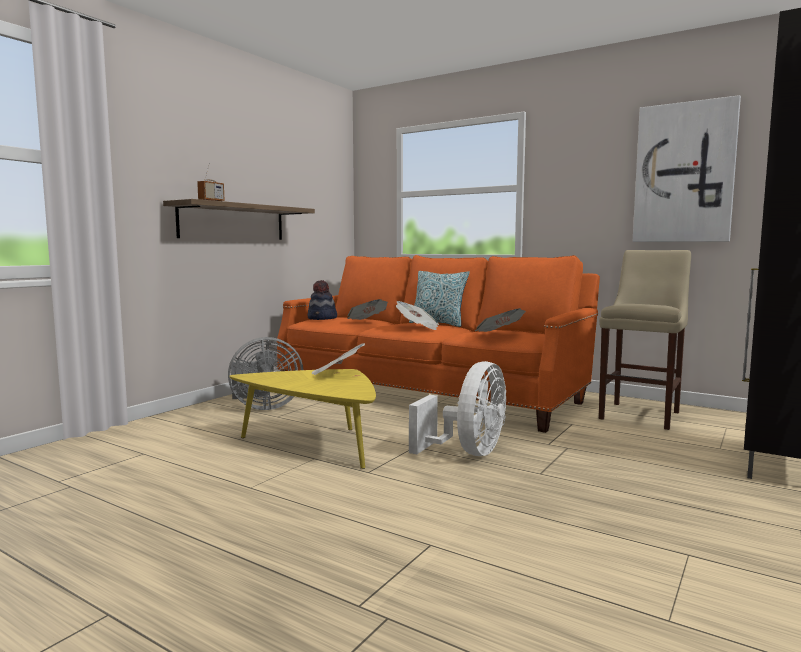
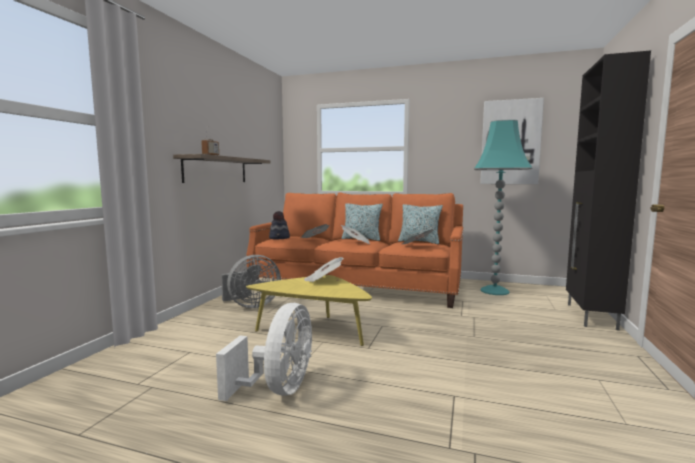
camera: 15 degrees left, 0 degrees up
(469, 452) = (419, 326): white fan -> white fan (278, 389)
(519, 330) = (419, 242): none -> pillow
(641, 414) = (495, 291): beige stool -> turquoise floor lamp

